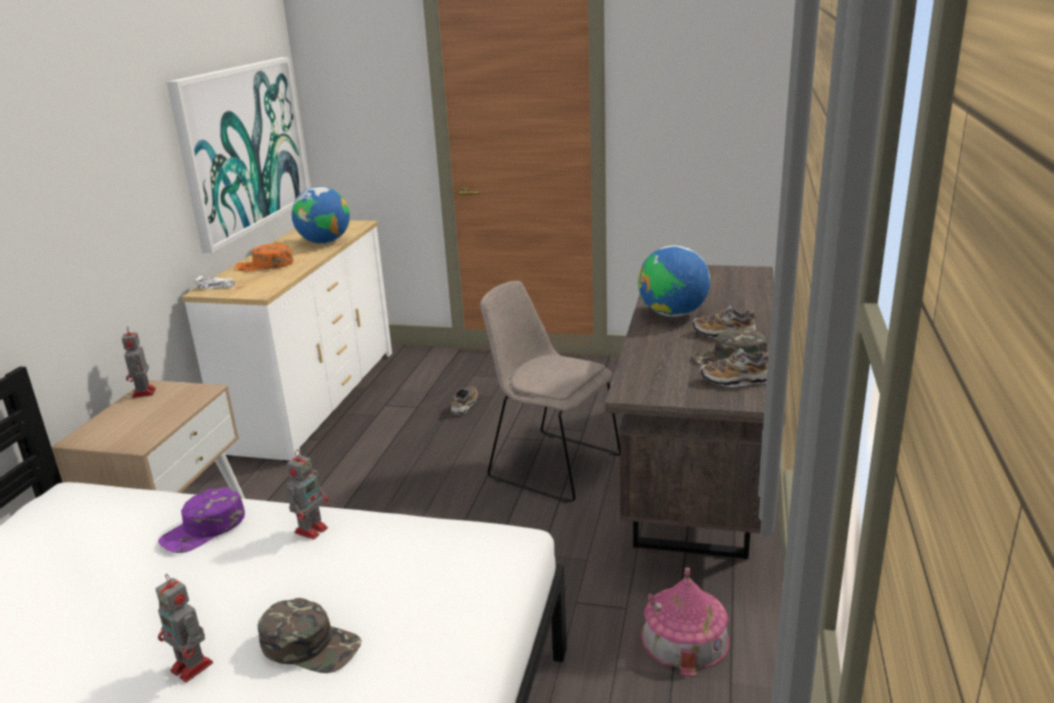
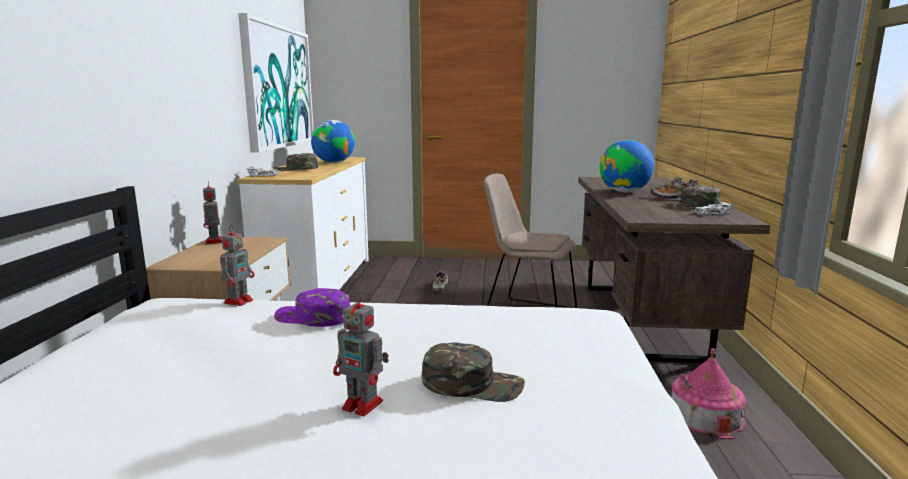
camera: 10 degrees left, 10 degrees down
(204, 529) = (313, 317): purple cap -> purple cap turned 75 degrees clockwise
(265, 265) = (295, 169): orange cap -> green cap
(312, 529) = (414, 314): toy robot -> toy robot (239, 301)
(734, 380) = (711, 213): shoe -> white toy car

